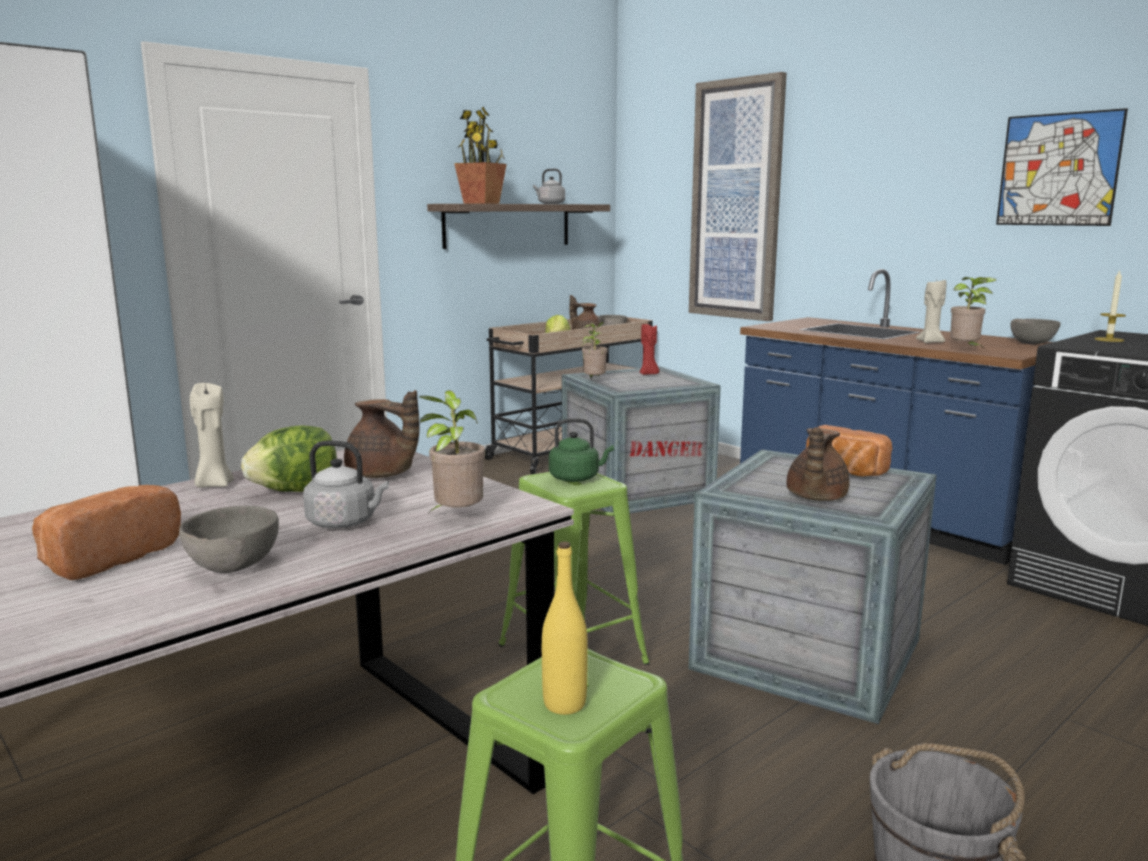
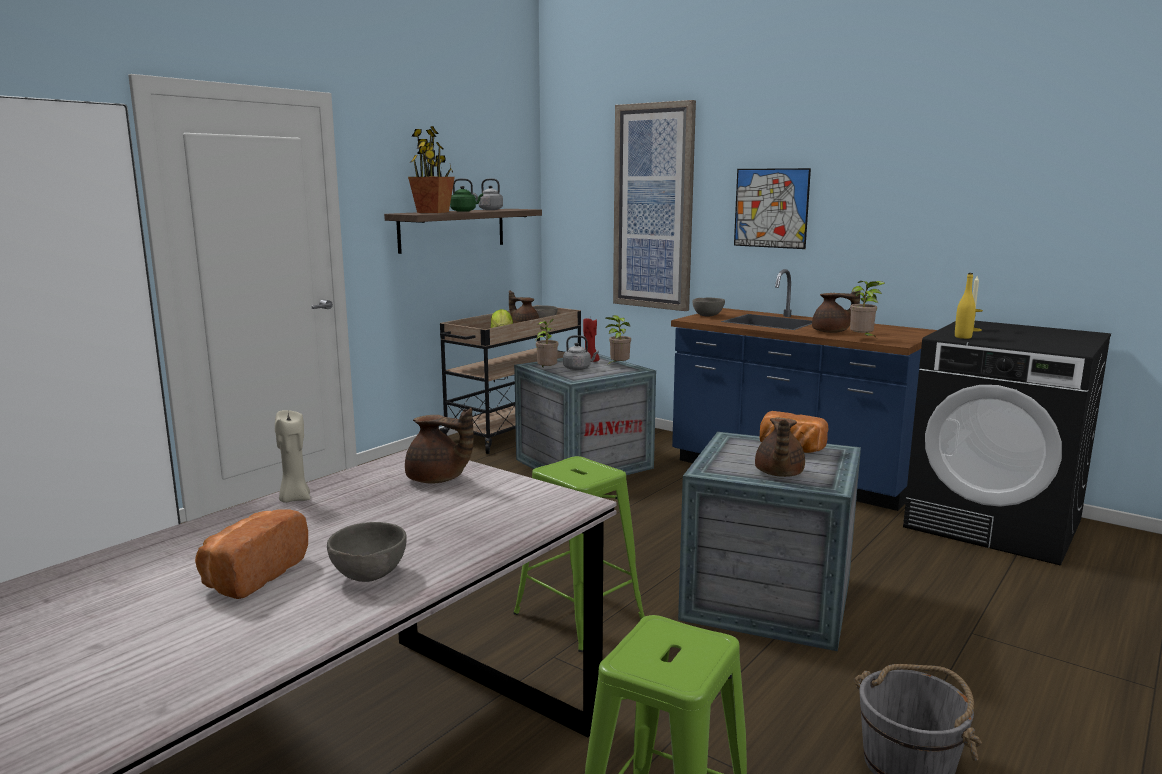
camera: 10 degrees left, 0 degrees up
(295, 491) = (372, 500): lettuce -> none
(345, 522) = (436, 527): grey kettle -> grey kettle (578, 368)
(456, 518) = (526, 516): potted plant -> potted plant (618, 366)
(564, 704) = (672, 664): yellow bottle -> yellow bottle (963, 337)
(577, 478) = (581, 468): green kettle -> green kettle (465, 211)
(930, 342) = (831, 332): beige candle -> brown teapot
(1032, 344) = (909, 331): grey bowl -> grey bowl (708, 316)
(1058, 170) = (923, 191): picture -> picture (771, 208)

